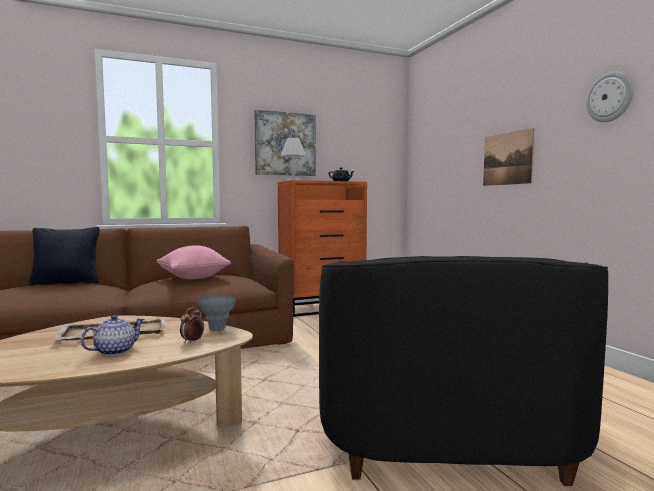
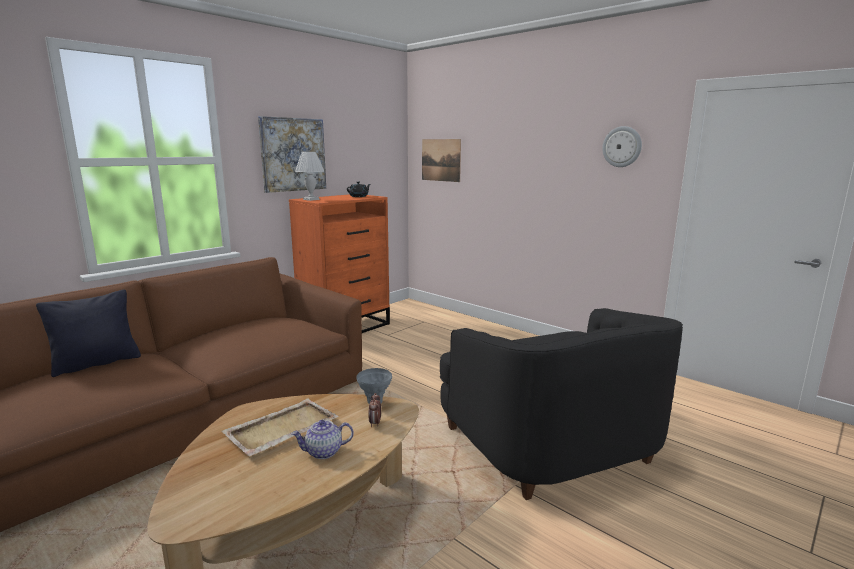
camera: 25 degrees left, 10 degrees up
(115, 351) = (323, 452): teapot -> teapot turned 120 degrees counterclockwise
(193, 278) = (248, 331): pink pillow -> none
(507, 159) = (525, 182): picture -> picture (441, 160)

